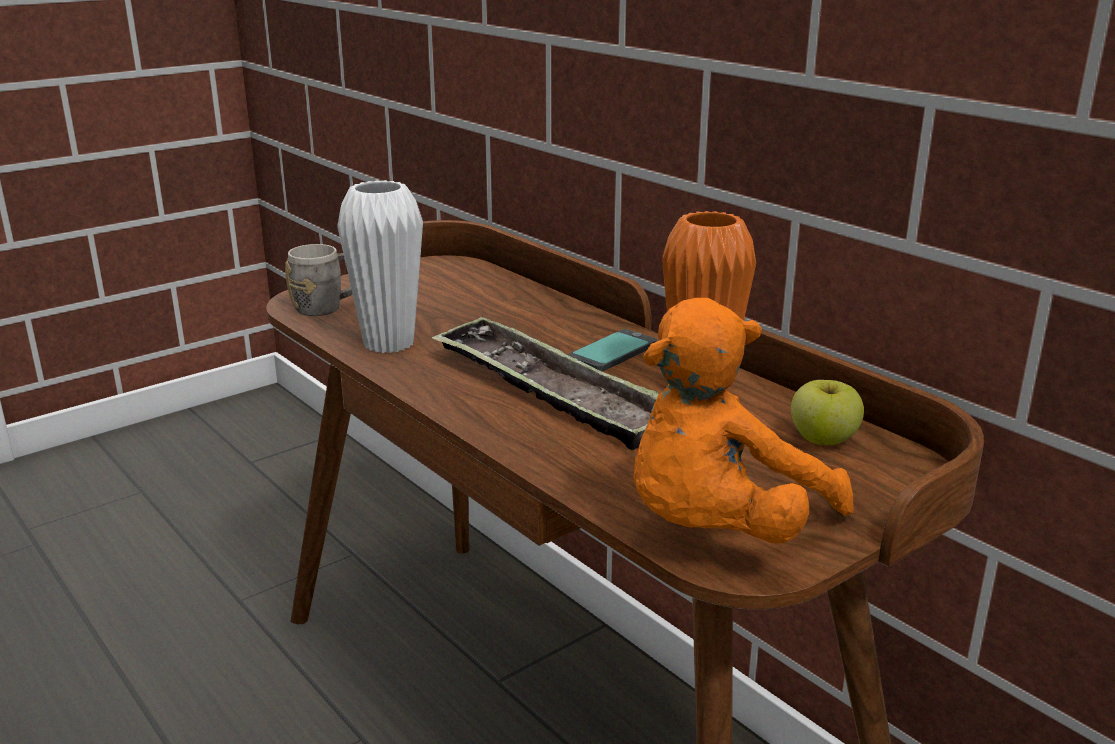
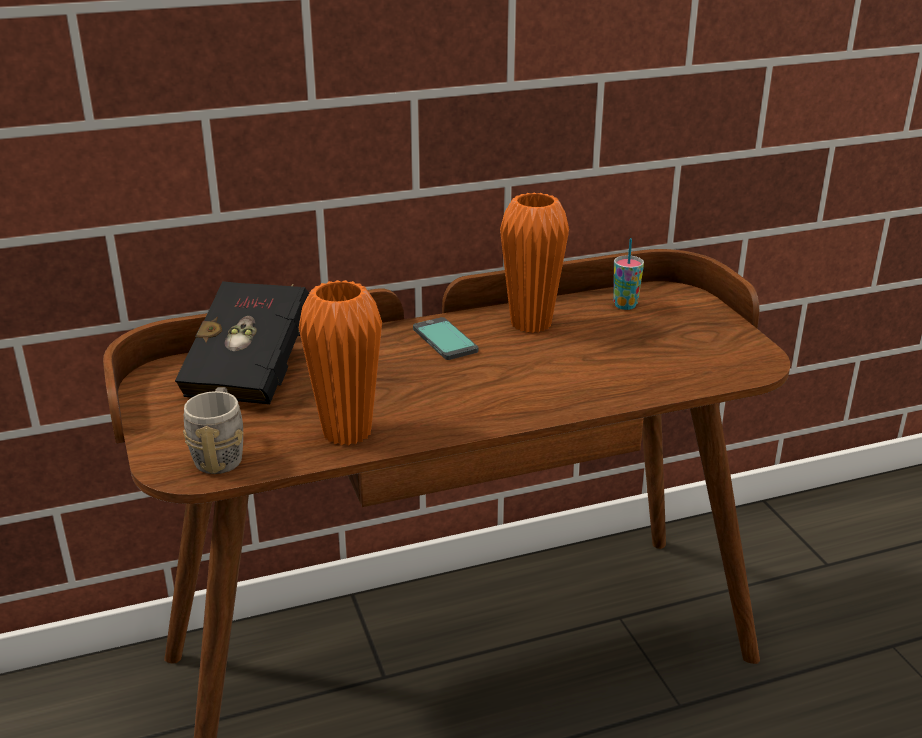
camera: 70 degrees left, 5 degrees up
(389, 343) = (347, 432): white vase -> orange vase
(477, 291) = (254, 372): none -> black book
(550, 392) = (501, 377): tray -> none
(720, 530) = (721, 361): orange plush toy -> none
(823, 440) = (625, 305): apple -> cup

